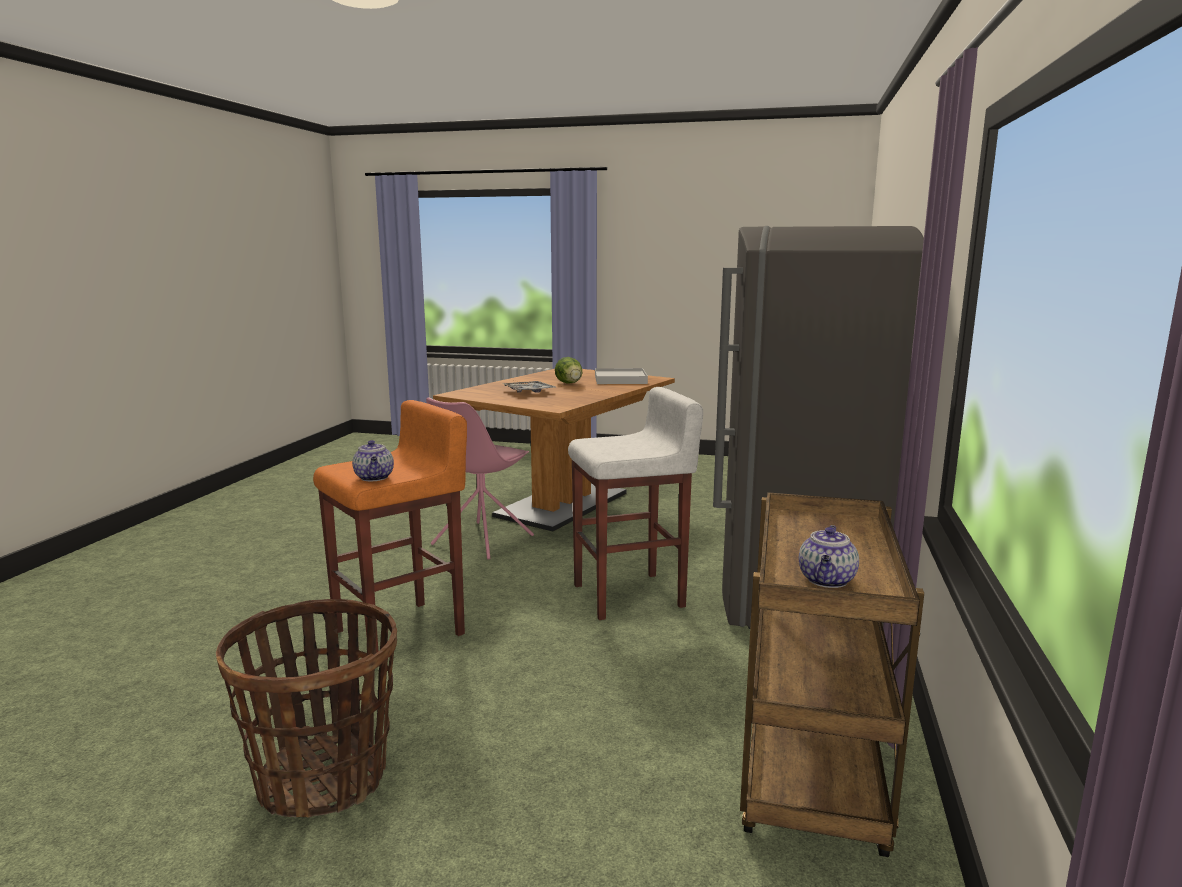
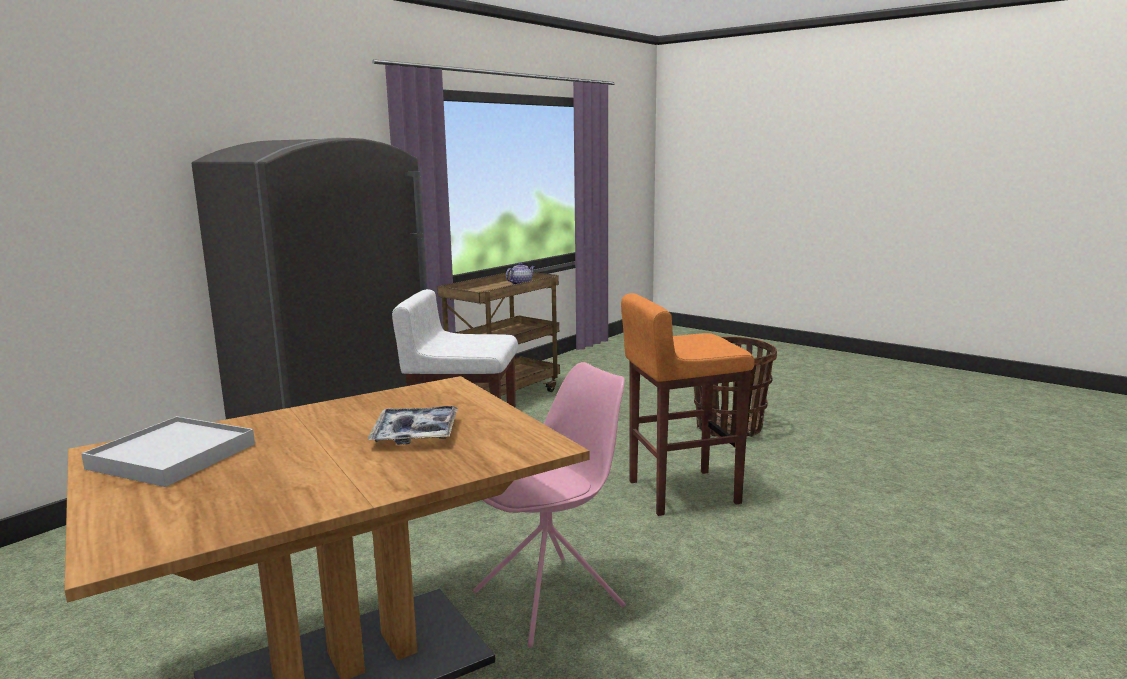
camera: 155 degrees left, 0 degrees up
(374, 478) = (698, 337): teapot -> none
(570, 384) = (294, 453): lettuce -> none

